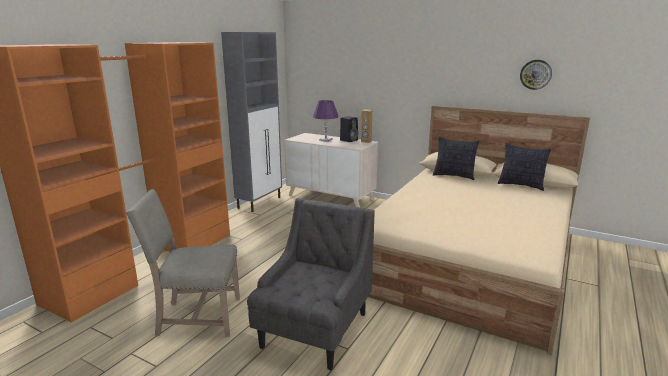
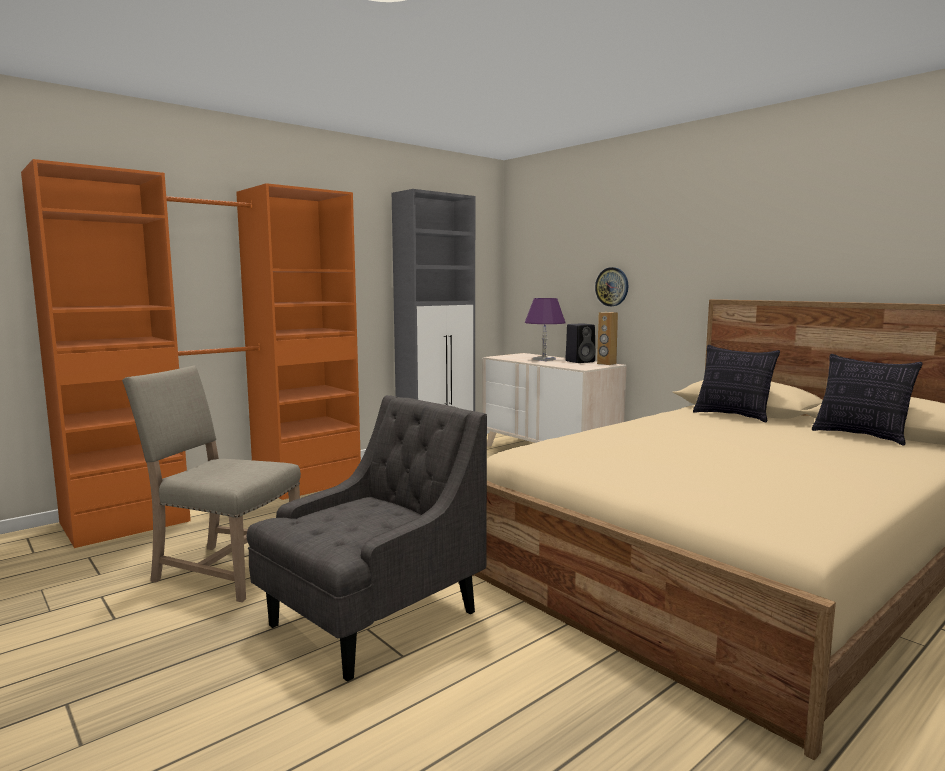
camera: 20 degrees right, 10 degrees down
(535, 74) = (900, 232): wall clock -> wall clock (612, 286)

